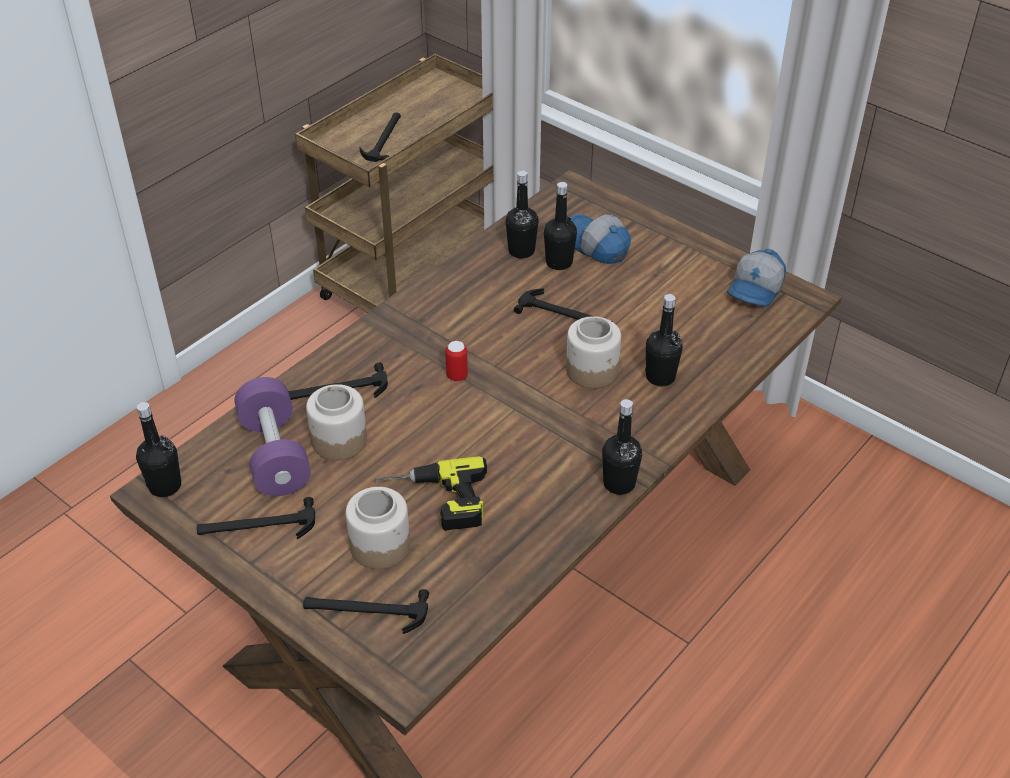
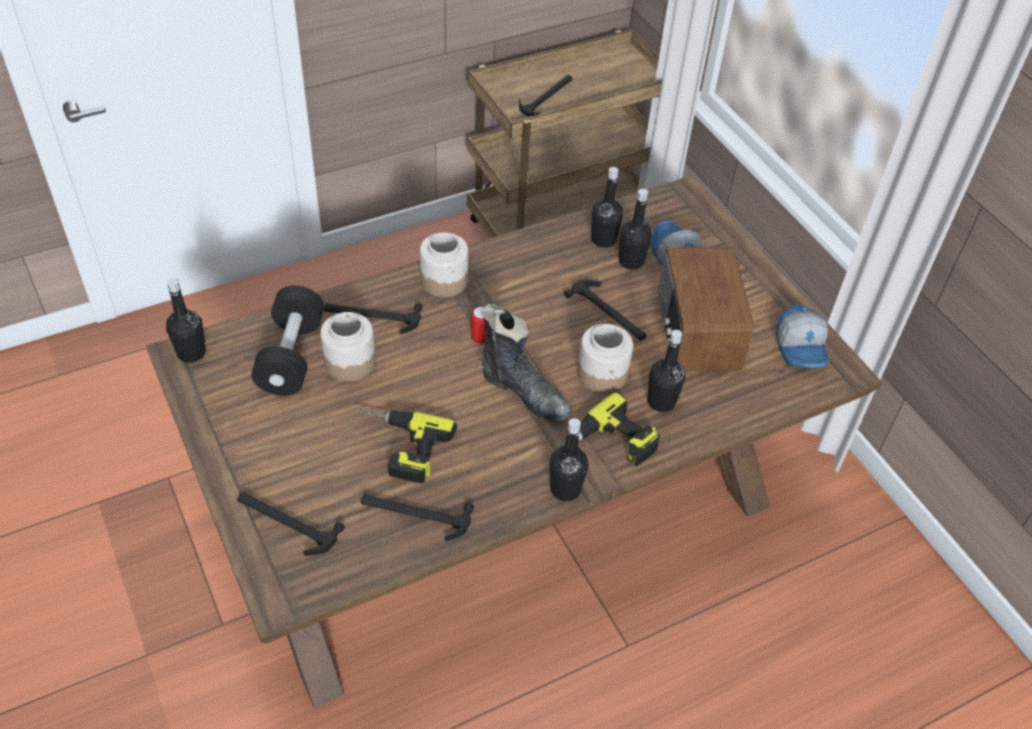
camera: 20 degrees right, 5 degrees up
(257, 526) = (242, 414): hammer -> hammer (415, 514)
(275, 454) = (291, 356): purple dumbbell -> black dumbbell
(380, 545) = (330, 469): jar -> jar (444, 280)
(528, 411) = (524, 392): none -> black boot
(634, 434) = (605, 447): none -> power drill
(654, 305) = (696, 330): none -> radio
(756, 289) = (802, 347): cap -> cap turned 60 degrees counterclockwise

